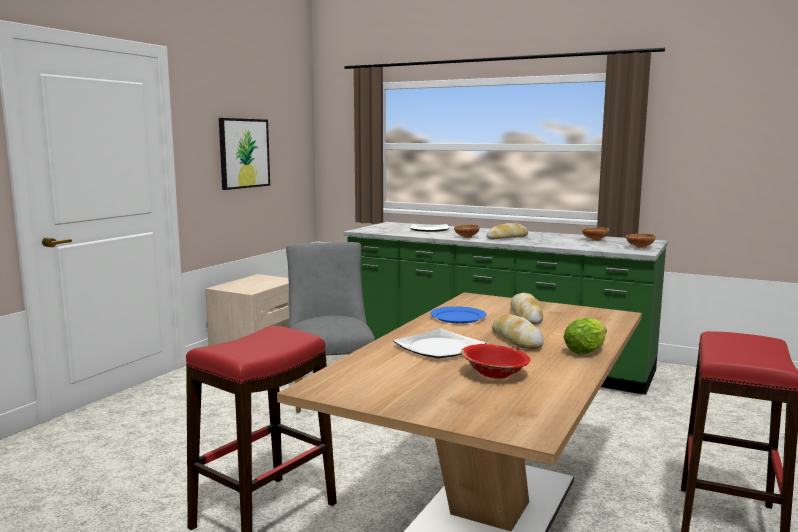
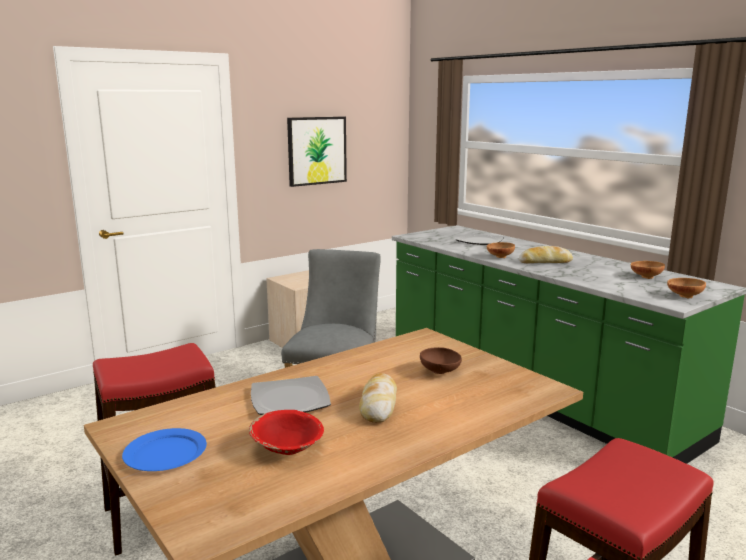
camera: 25 degrees right, 5 degrees up
(458, 317) = (367, 362): blue plate -> blue plate (164, 454)
(526, 315) = (440, 372): bread -> brown bowl
(587, 351) = (429, 437): lettuce -> none

